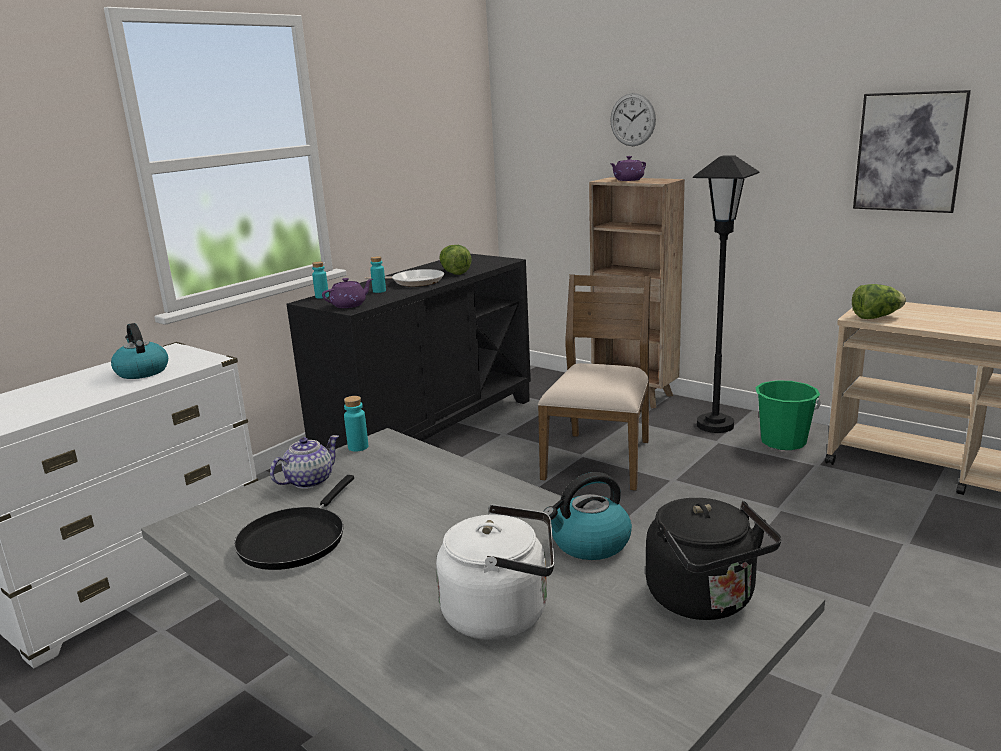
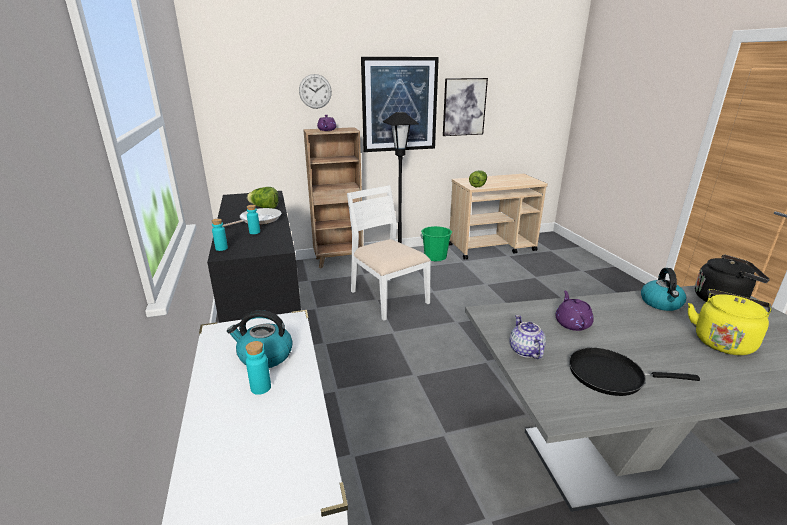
camera: 55 degrees left, 5 degrees up
(296, 539) = (611, 375): black frying pan -> black frying pan turned 135 degrees clockwise
(349, 305) = (268, 247): purple teapot -> purple teapot (572, 323)
(358, 447) = (487, 322): turquoise bottle -> turquoise bottle (261, 388)
(502, 613) = (722, 341): white kettle -> yellow kettle
(600, 459) = (387, 297): brown chair -> white chair
(768, 144) = (399, 105): none -> picture

